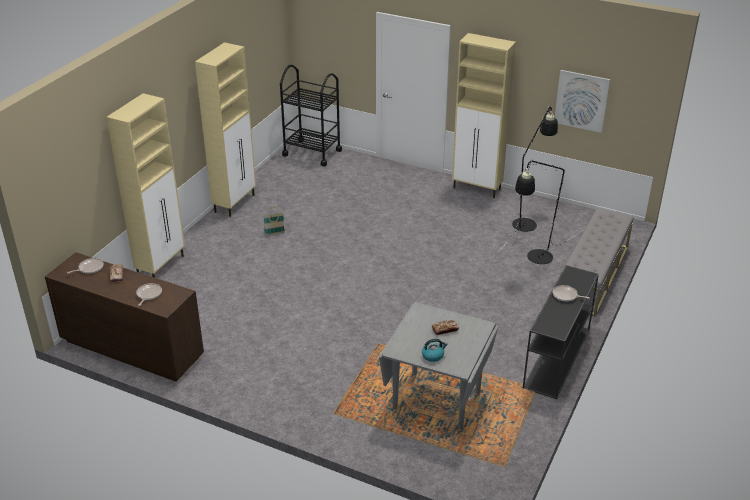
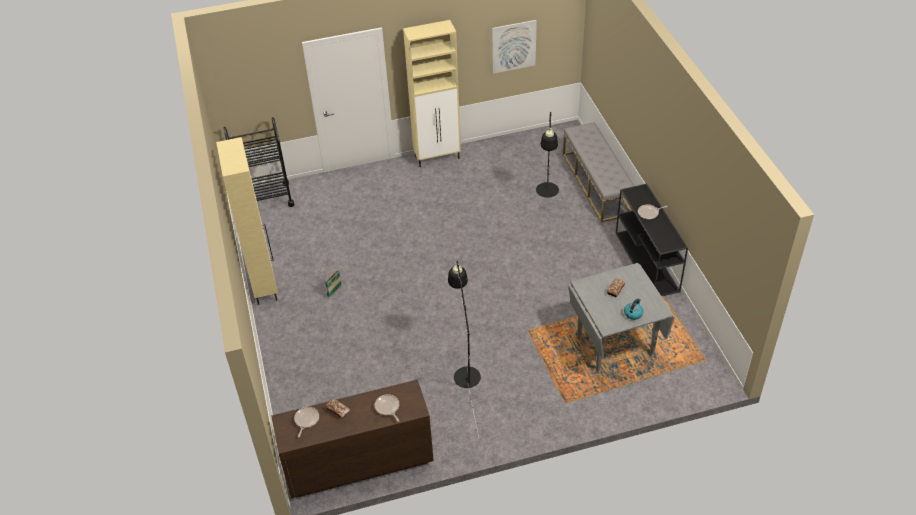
camera: 40 degrees left, 10 degrees up
(161, 266) = (281, 380): beige cabinet -> none
(527, 221) = (505, 165): black floor lamp -> black floor lamp (465, 371)

